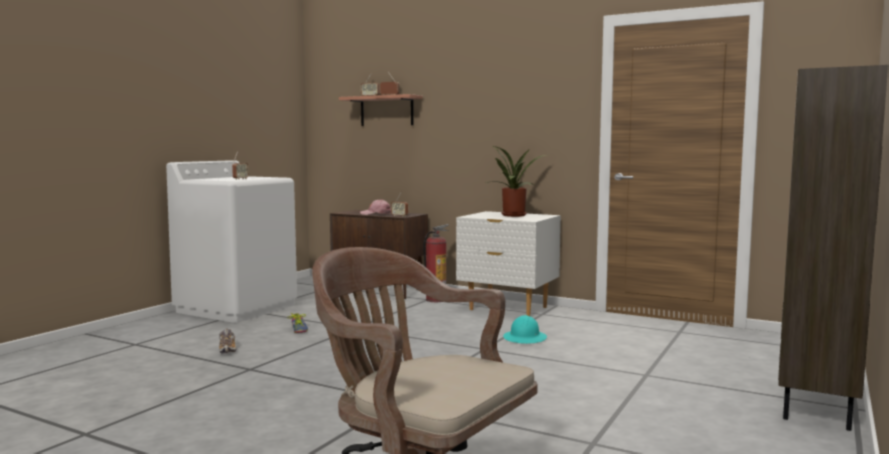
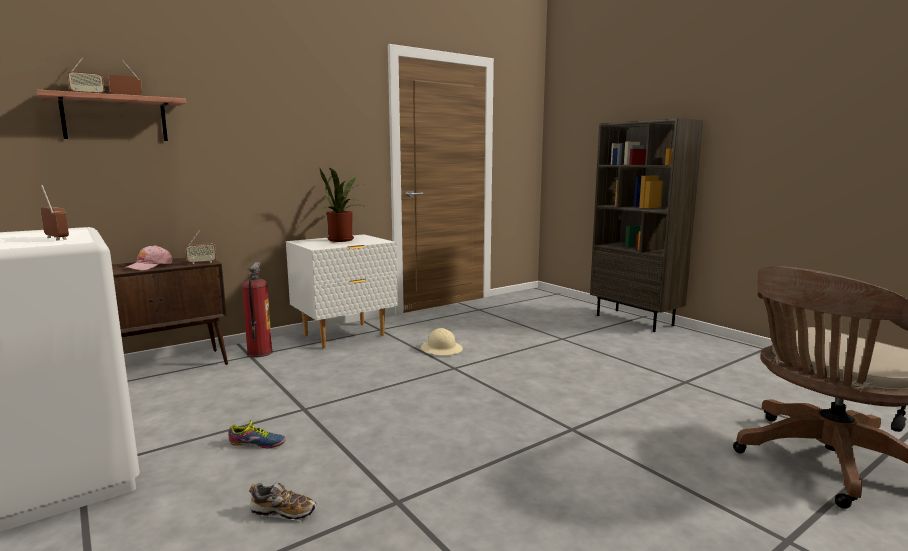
camera: 65 degrees left, 5 degrees up
(525, 338) = (441, 349): turquoise hard hat -> beige hard hat

